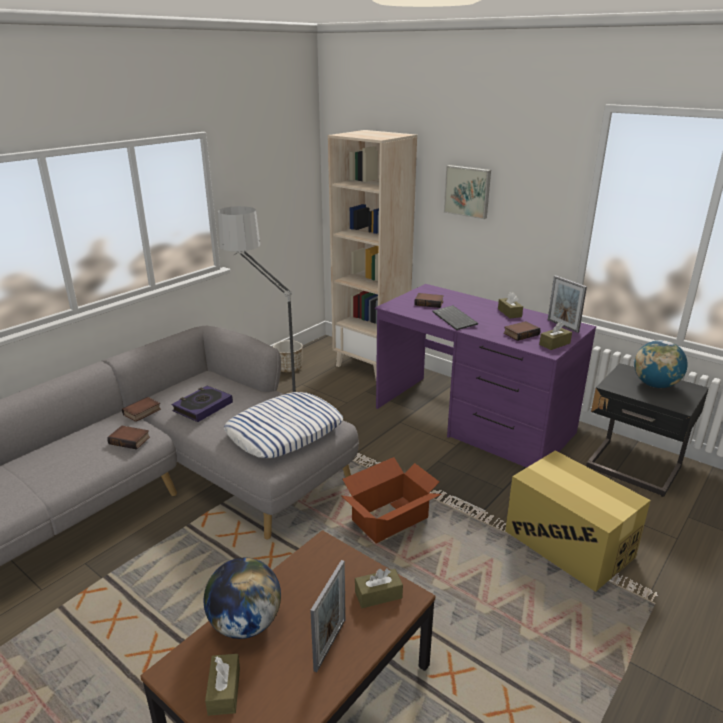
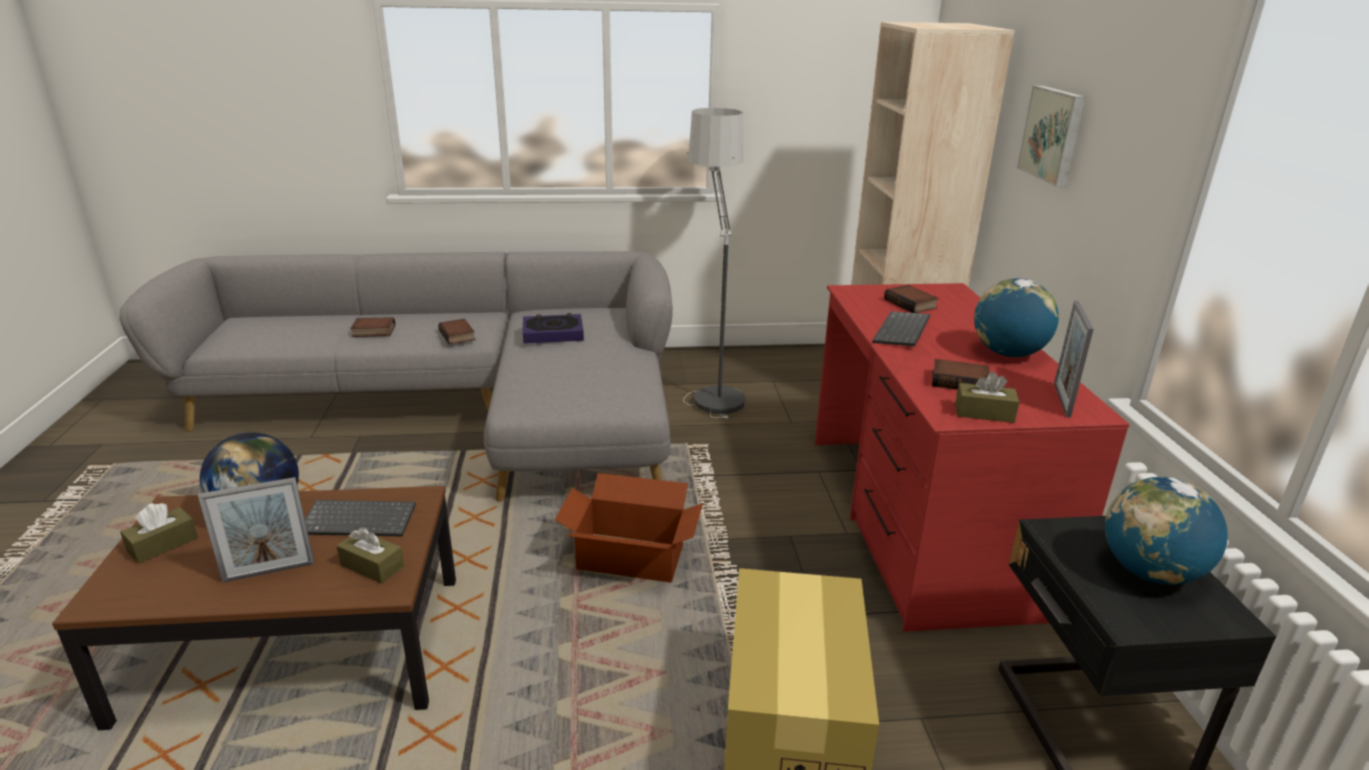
camera: 45 degrees right, 0 degrees up
(142, 412) = (507, 319): book -> book (373, 331)
(284, 431) = (578, 387): pillow -> none
(289, 368) = (785, 360): planter -> none
(318, 579) = (361, 519): none -> keyboard
(472, 420) = (921, 519): purple desk -> red desk
(509, 313) = (1008, 354): brown tissue box -> globe

